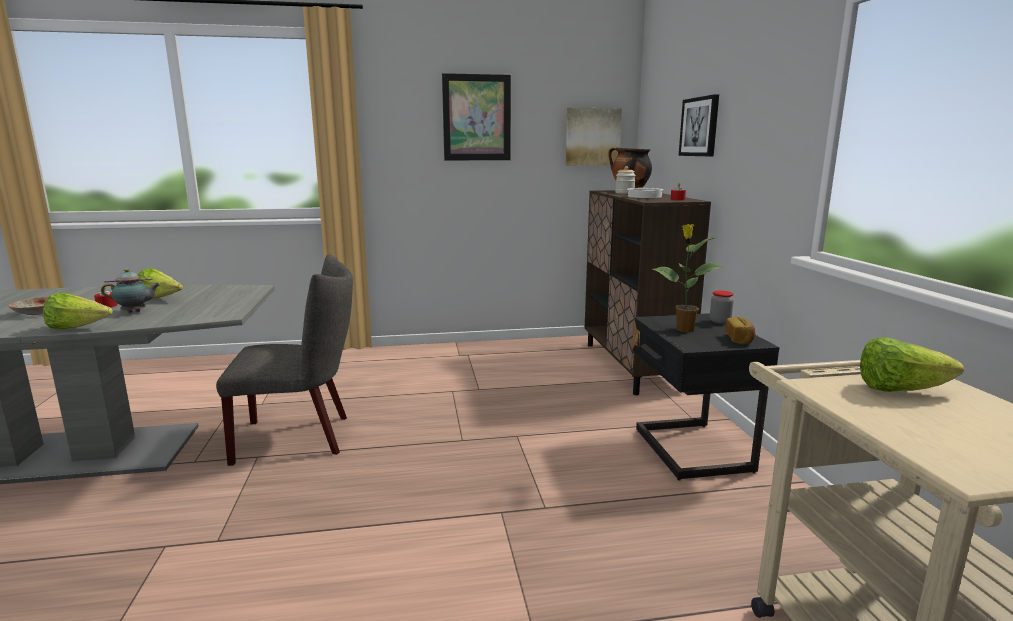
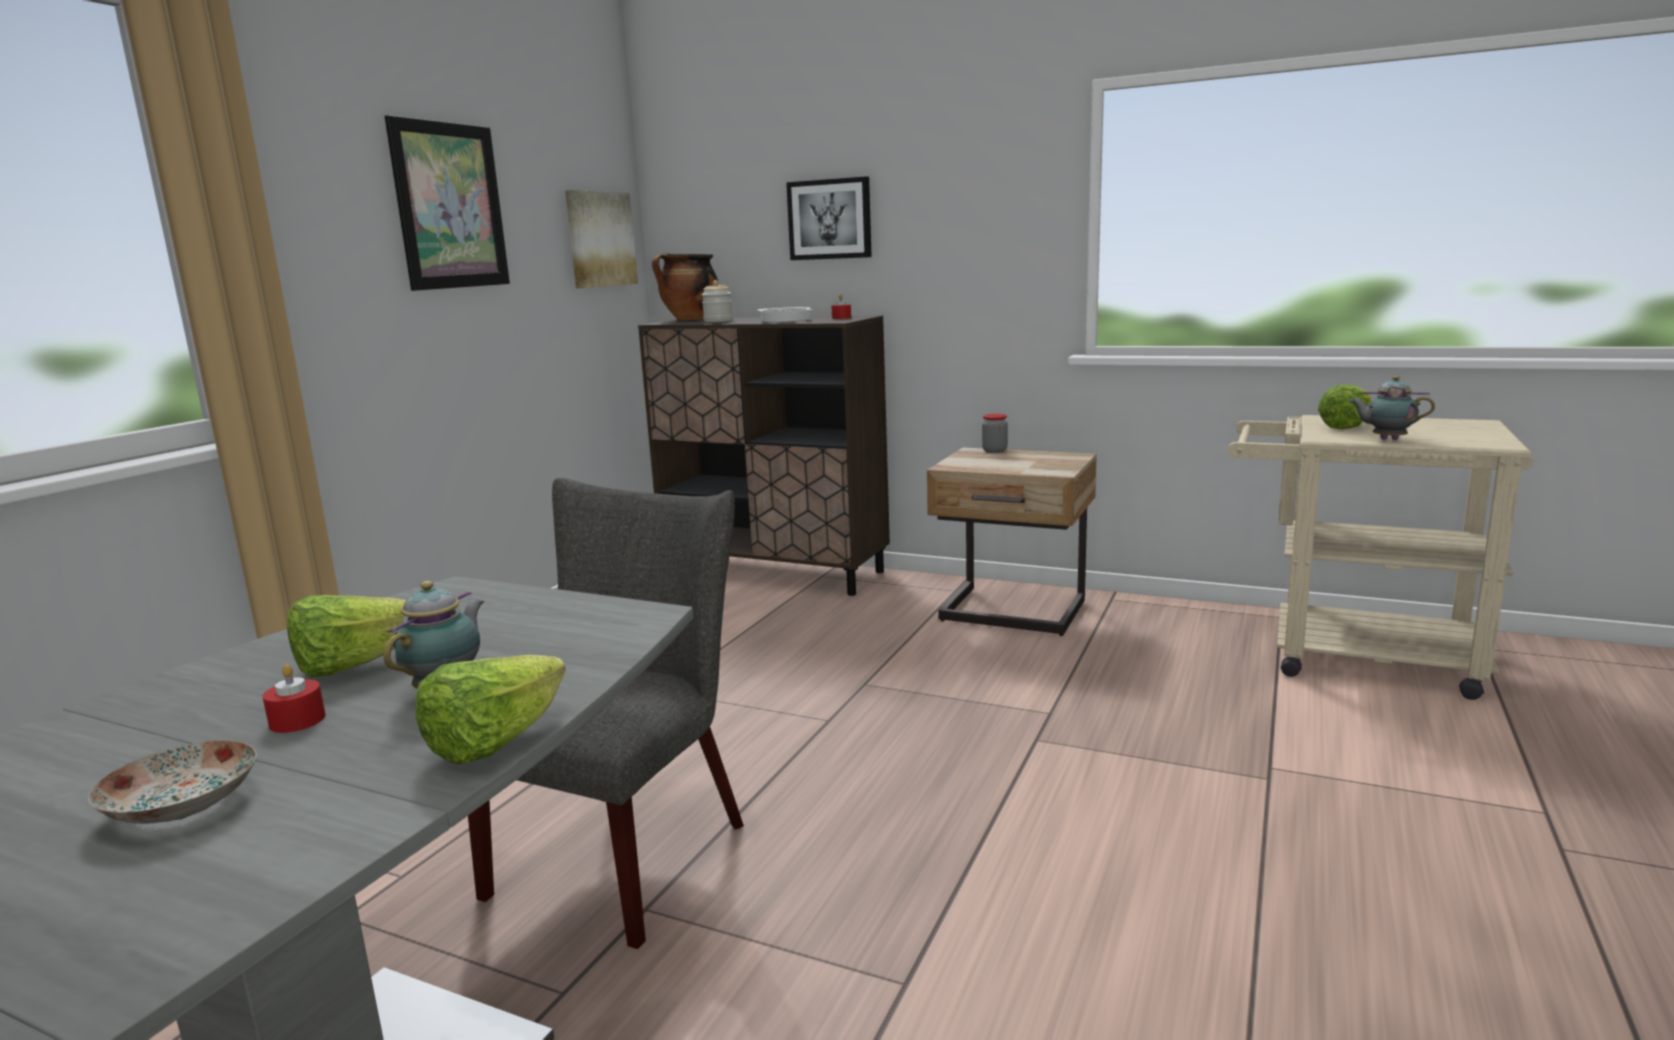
camera: 55 degrees left, 0 degrees up
(684, 329) = (1002, 464): potted plant -> none
(689, 451) = (1012, 613): black nightstand -> beige nightstand
(740, 339) = (1060, 457): bread -> none
(862, 412) = (1386, 439): none -> teapot

